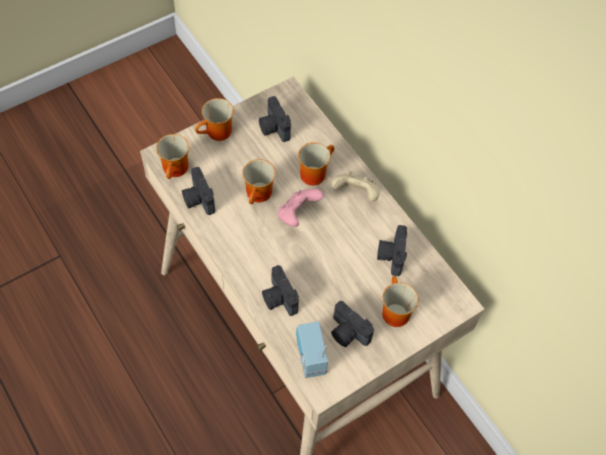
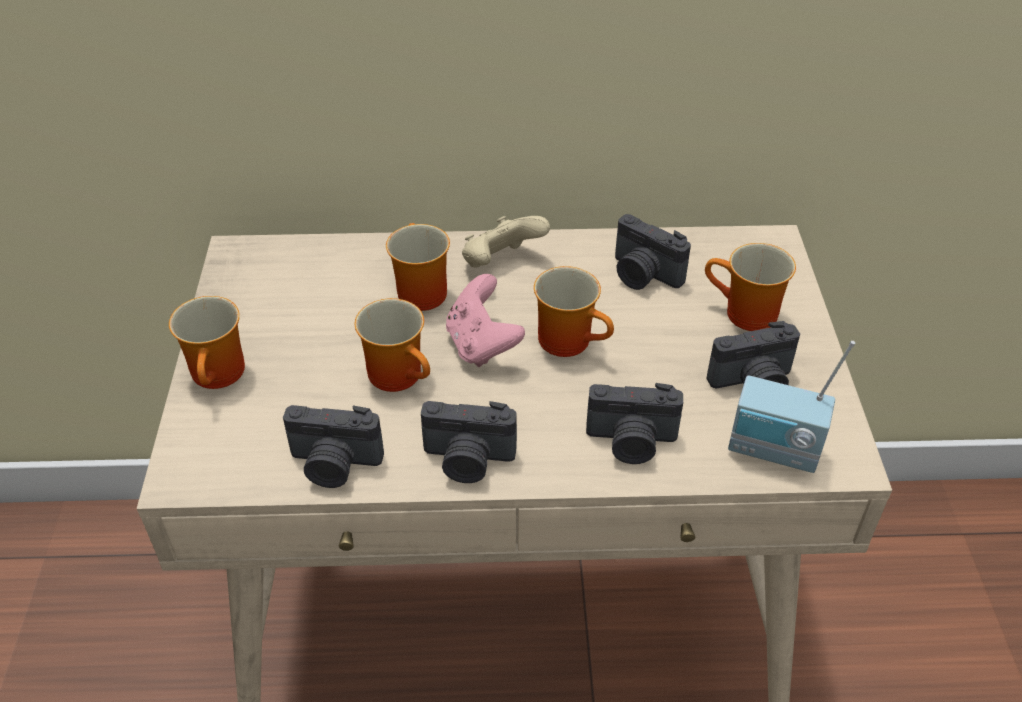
camera: 55 degrees left, 15 degrees down
(177, 169) = (239, 467): mug -> mug (571, 340)
(273, 128) = (286, 300): camera -> camera (468, 460)

